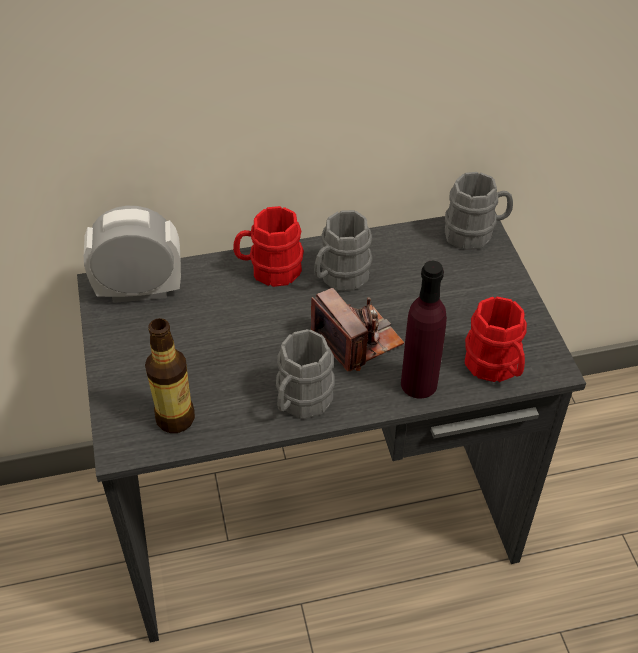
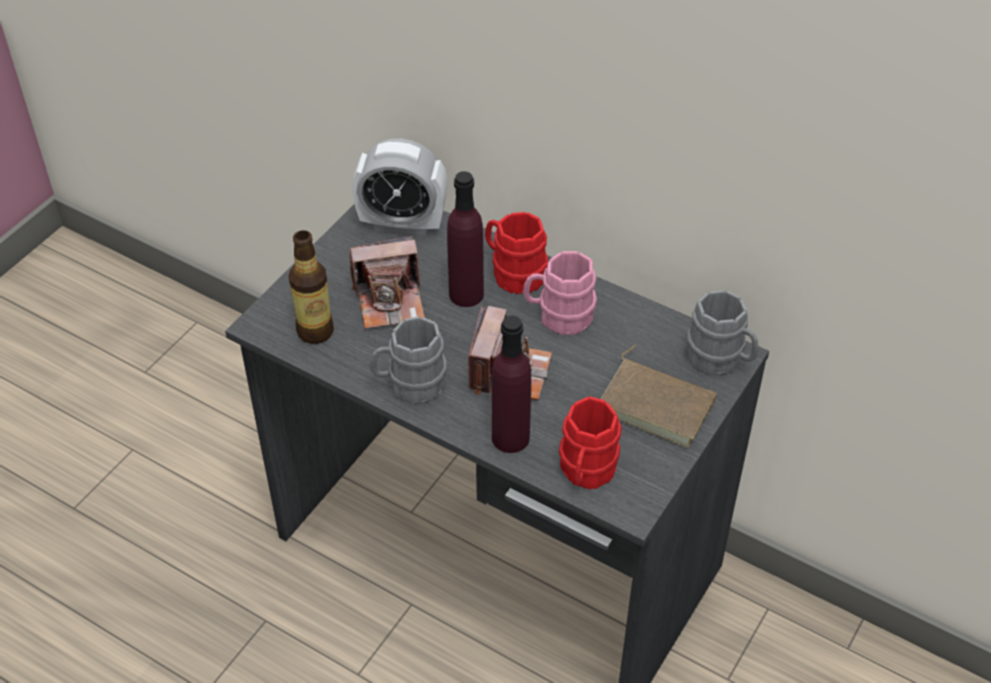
camera: 45 degrees right, 0 degrees up
(139, 291) = (402, 223): alarm clock -> alarm clock turned 150 degrees clockwise
(205, 353) = (390, 301): none -> camera
(256, 308) = (466, 294): none -> purple bottle
(339, 277) = (559, 316): grey mug -> pink mug
(477, 288) = (658, 403): none -> brown book

